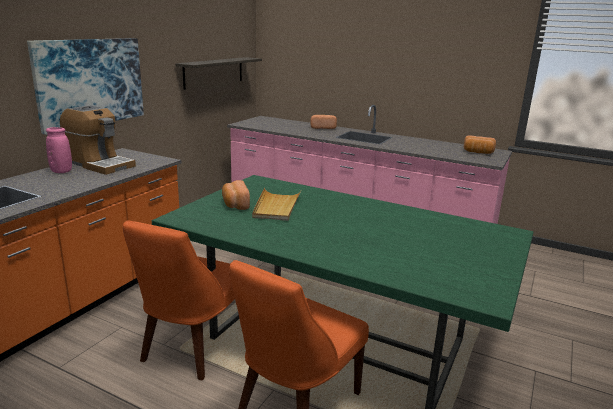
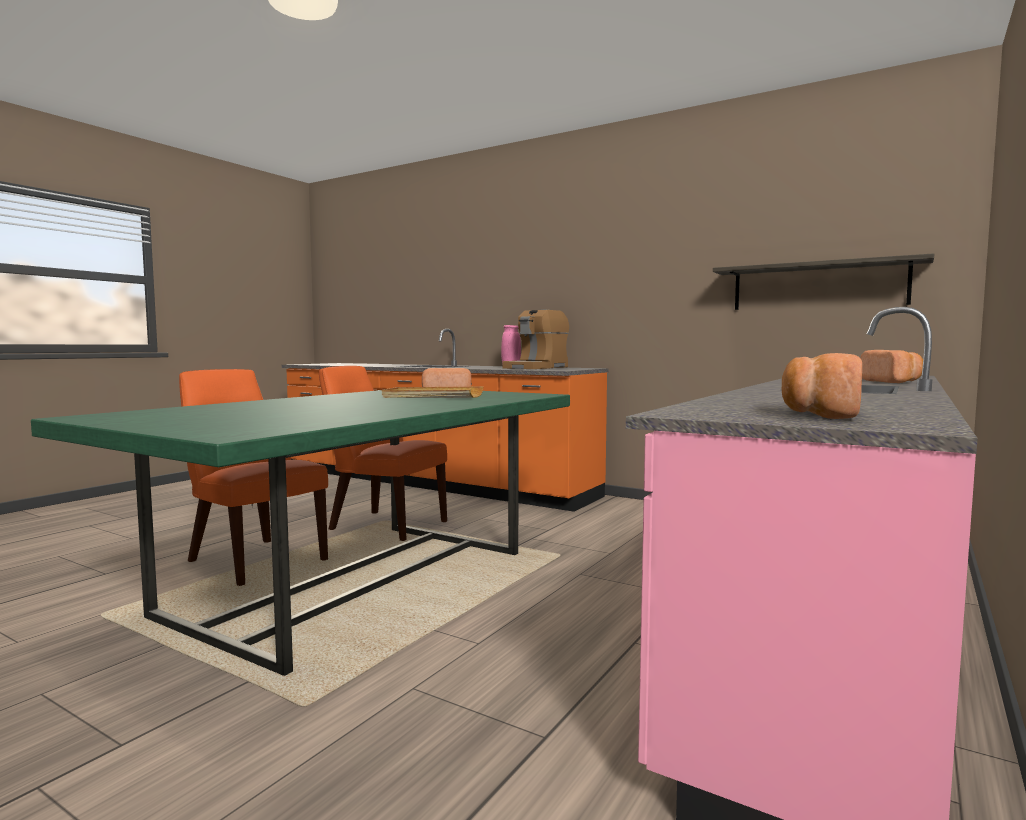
camera: 95 degrees right, 15 degrees down
(90, 82) = (586, 291): picture -> none

